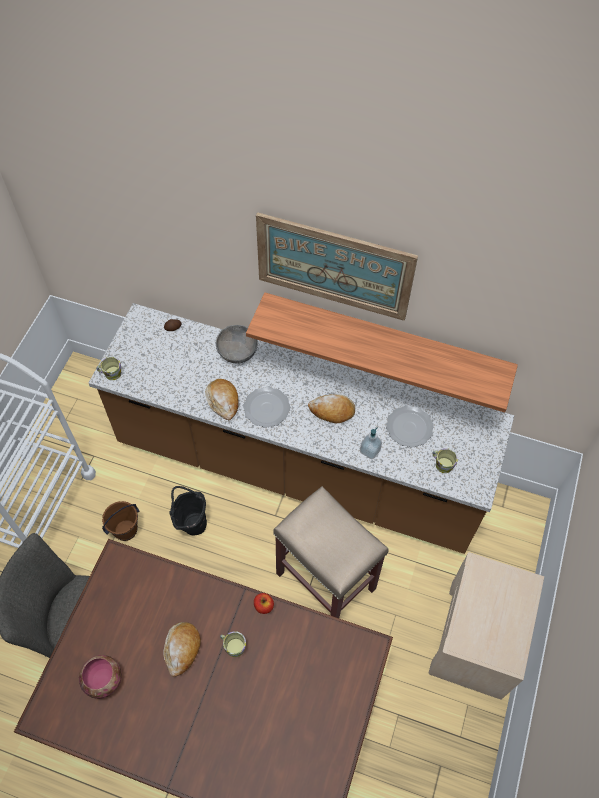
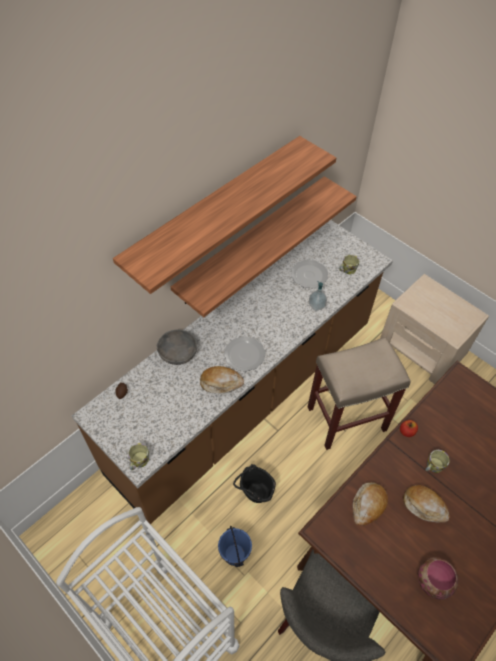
camera: 65 degrees left, 5 degrees down
(125, 530) = (234, 554): brown bucket -> blue bucket
(332, 411) = (271, 314): bread -> bread (368, 505)
(334, 266) = (215, 207): picture -> shelf

